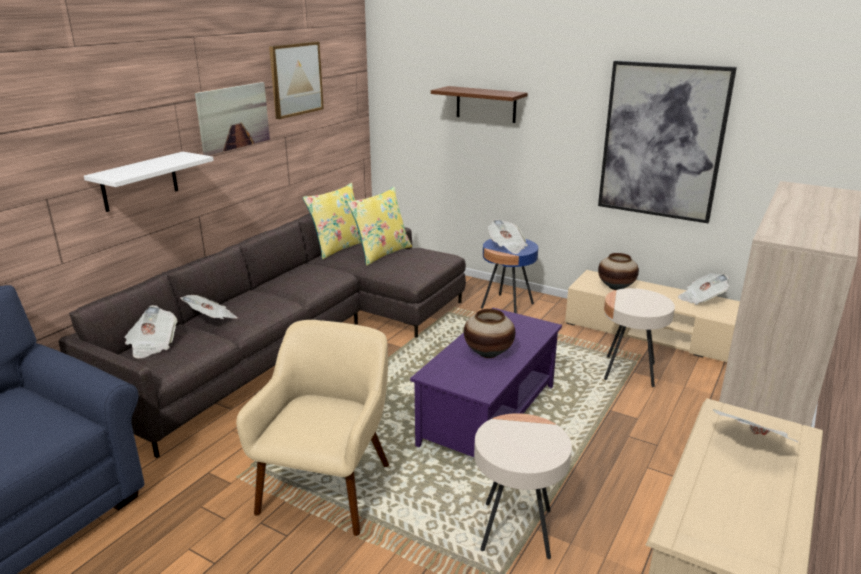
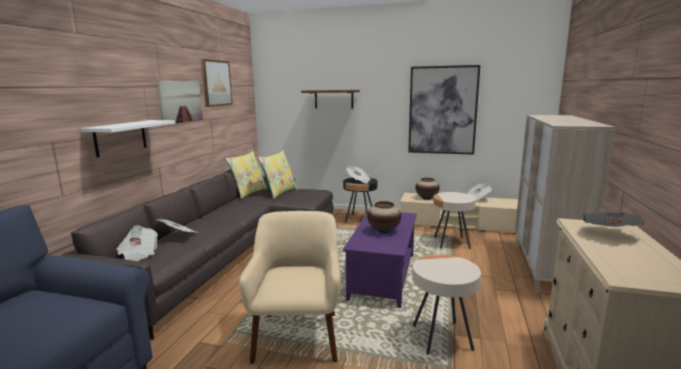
camera: 15 degrees left, 10 degrees down
(507, 306) = (360, 220): blue side table -> black side table

